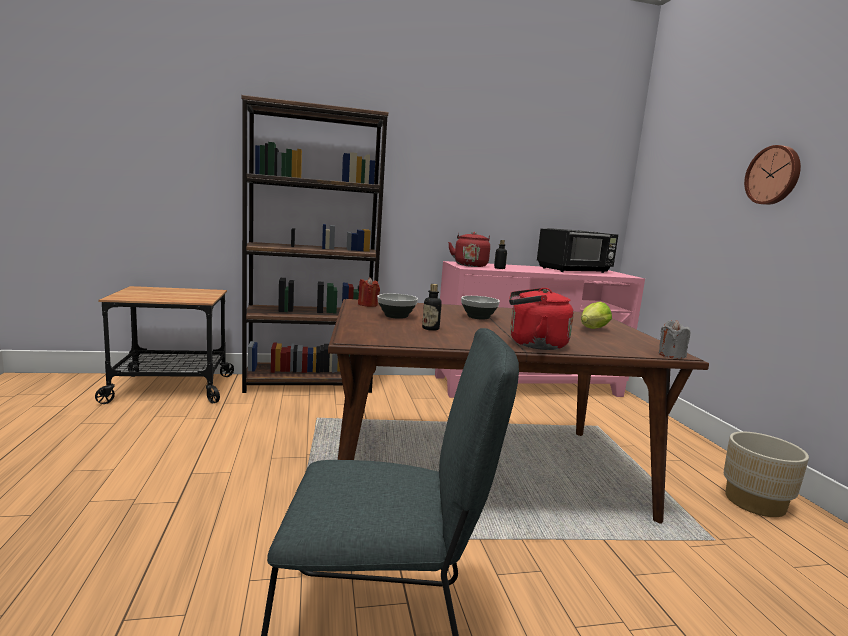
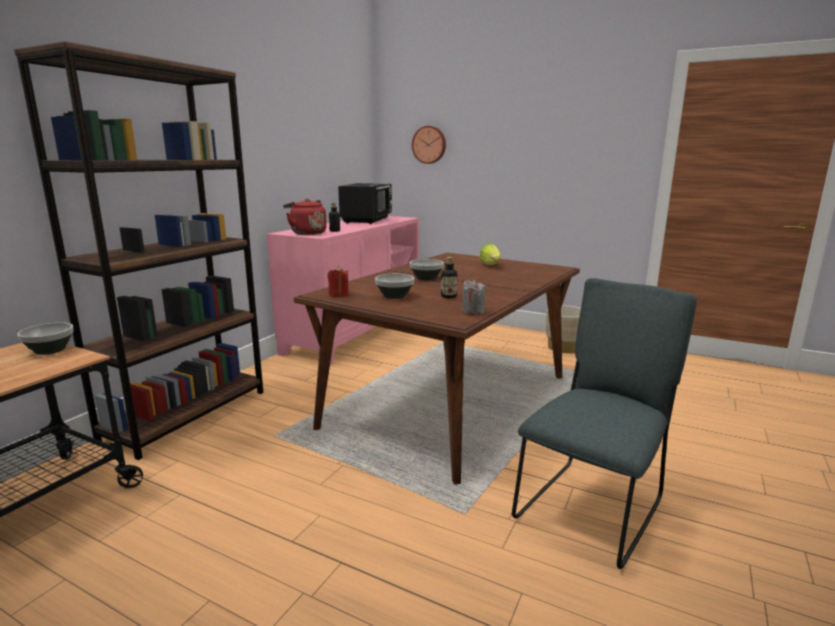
camera: 50 degrees left, 5 degrees up
(207, 294) = (50, 350): none -> bowl
(533, 344) = (517, 285): red kettle -> none
(671, 355) = (563, 269): grey candle -> grey candle (473, 311)
(774, 175) = (514, 135): wall clock -> wall clock (429, 144)

